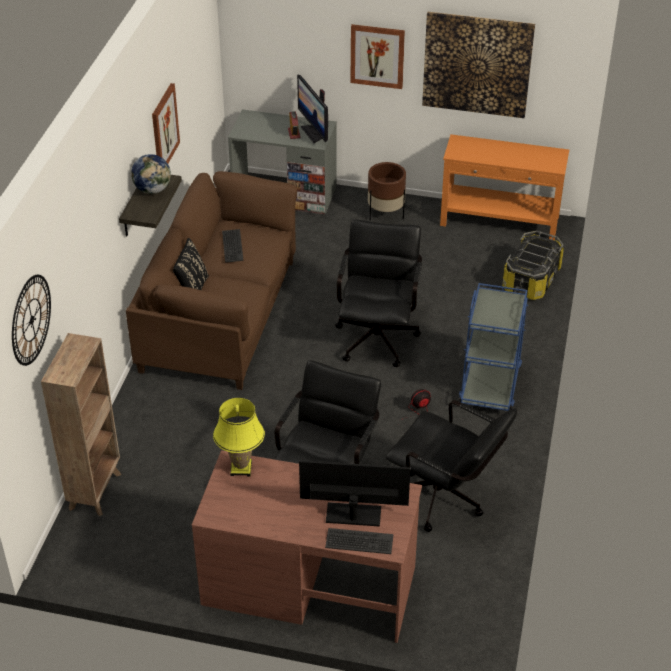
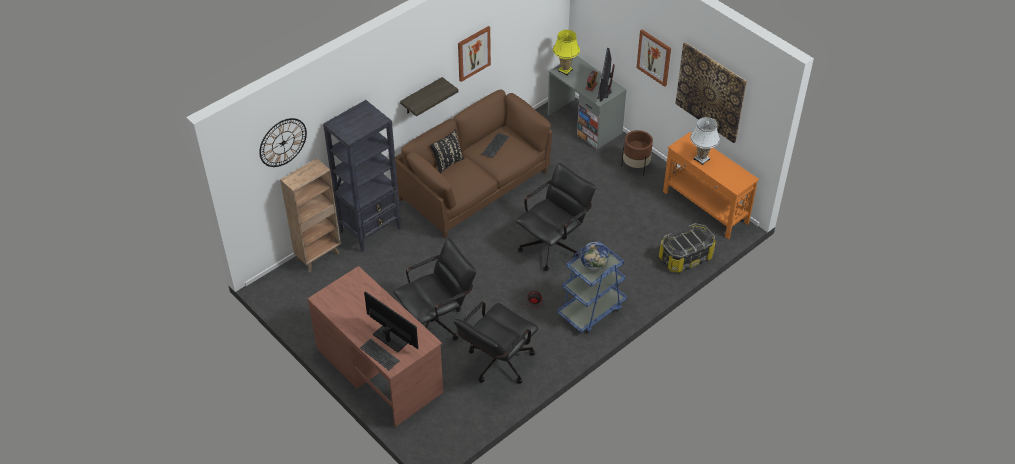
camera: 35 degrees right, 5 degrees up
(136, 425) = (370, 230): none -> black bookcase
(153, 189) = (434, 91): globe -> globe (594, 265)
(241, 468) = (358, 281): yellow table lamp -> yellow table lamp (565, 70)
(445, 499) = (496, 365): black office chair -> black office chair turned 60 degrees clockwise
(492, 155) = (701, 159): none -> white table lamp

